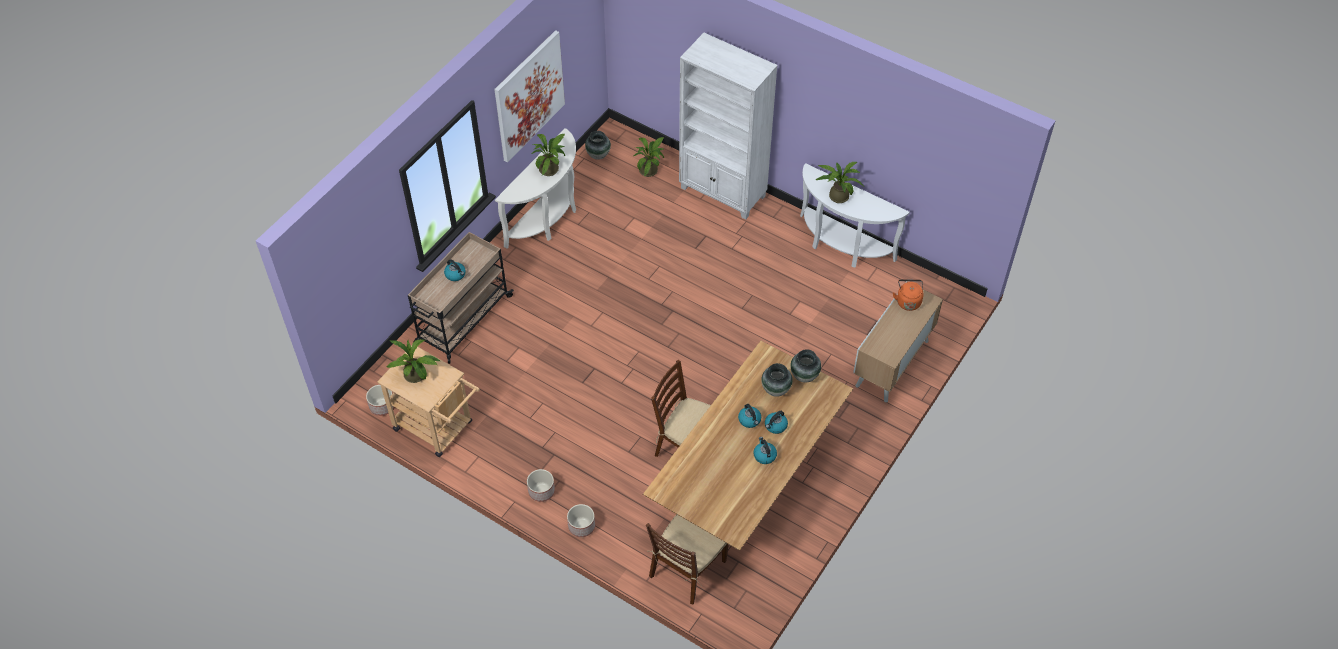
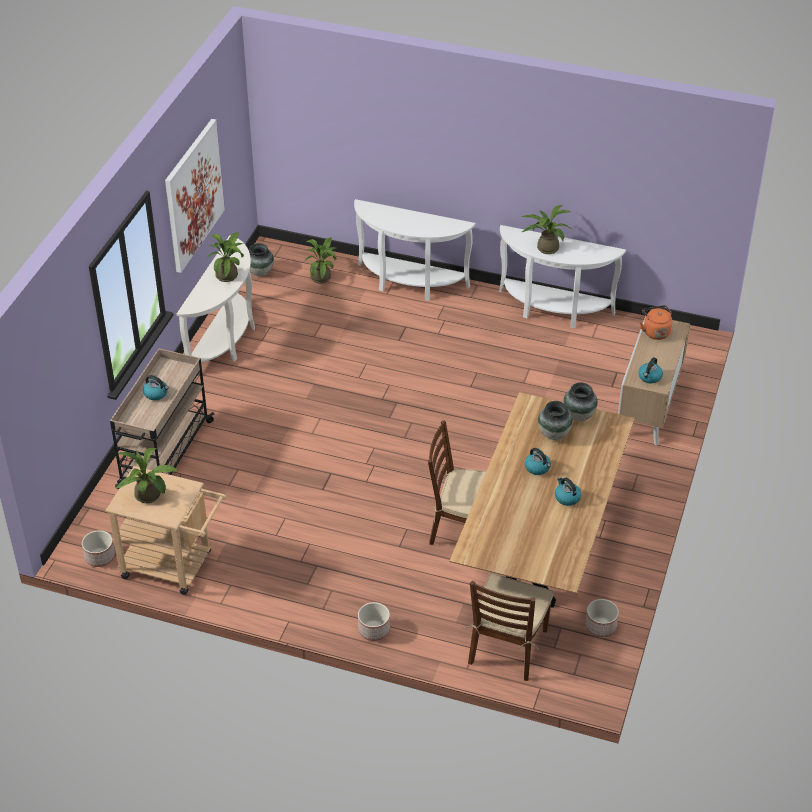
camera: 15 degrees left, 10 degrees down
(541, 491) = (315, 605): planter -> planter (600, 626)
(723, 193) = (409, 284): white bookcase -> white console table
(775, 426) = (567, 468): kettle -> kettle (649, 377)

